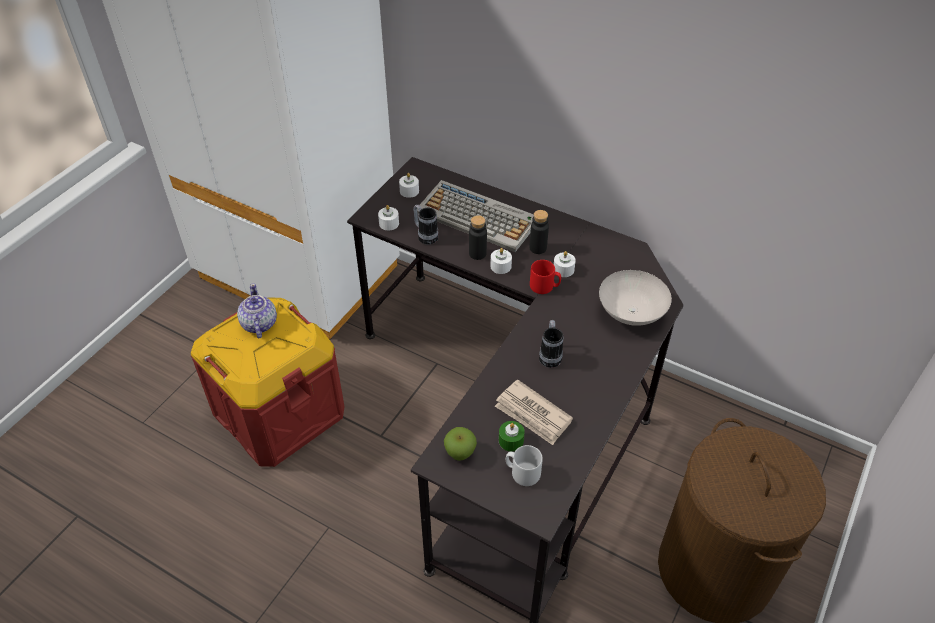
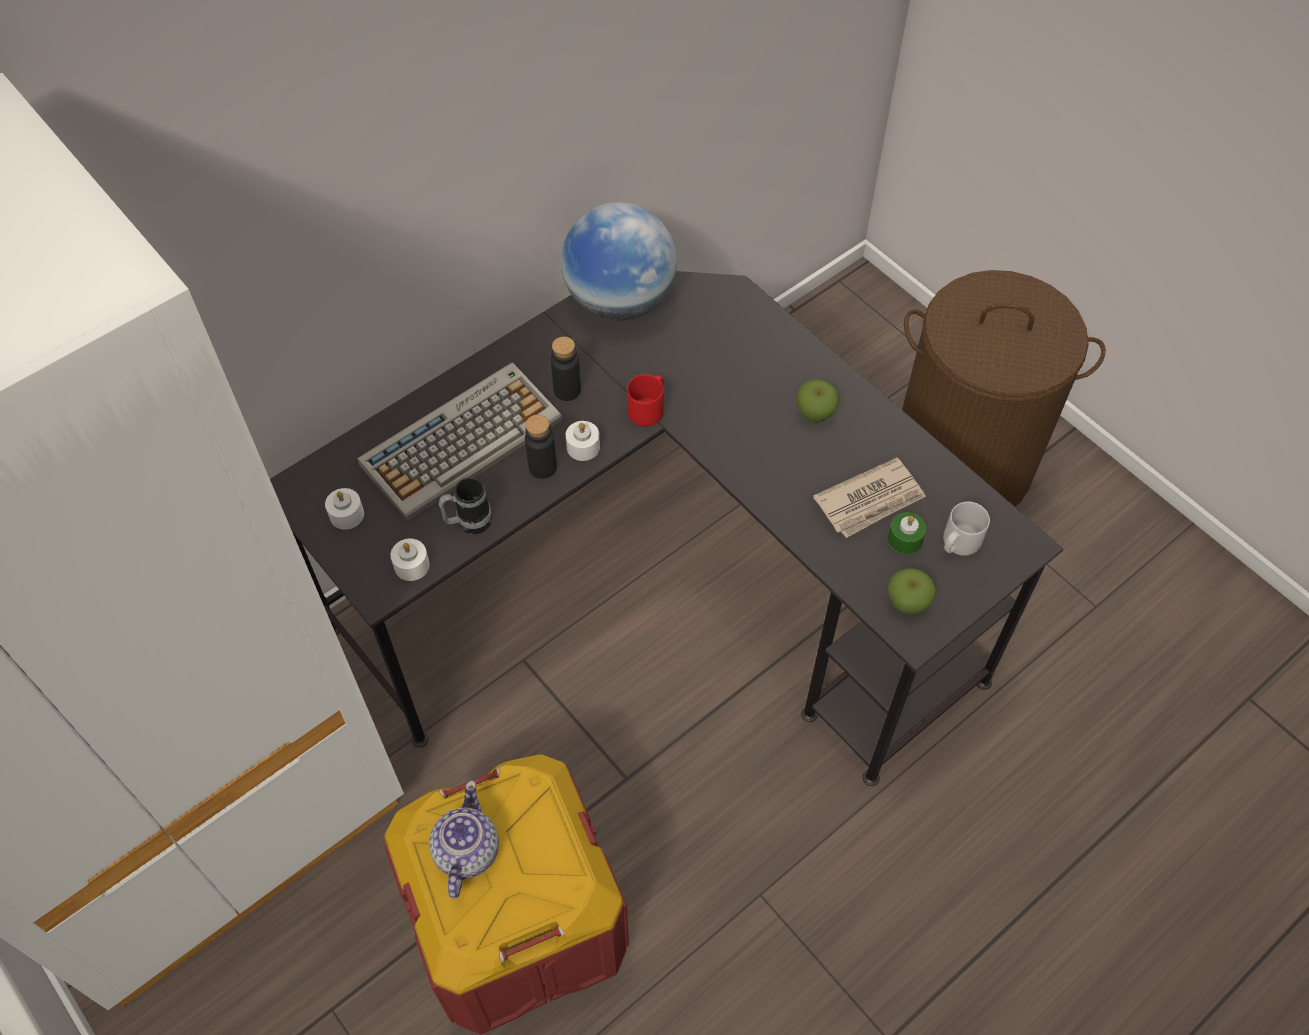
camera: 70 degrees left, 10 degrees up
(259, 324) = (466, 852): teapot -> teapot turned 90 degrees clockwise
(550, 355) = (778, 447): mug -> none
(563, 269) = (625, 376): white candle -> none
(588, 368) = (815, 414): none -> apple
(620, 251) = (620, 300): none -> globe
(632, 313) = (738, 332): white bowl -> none

